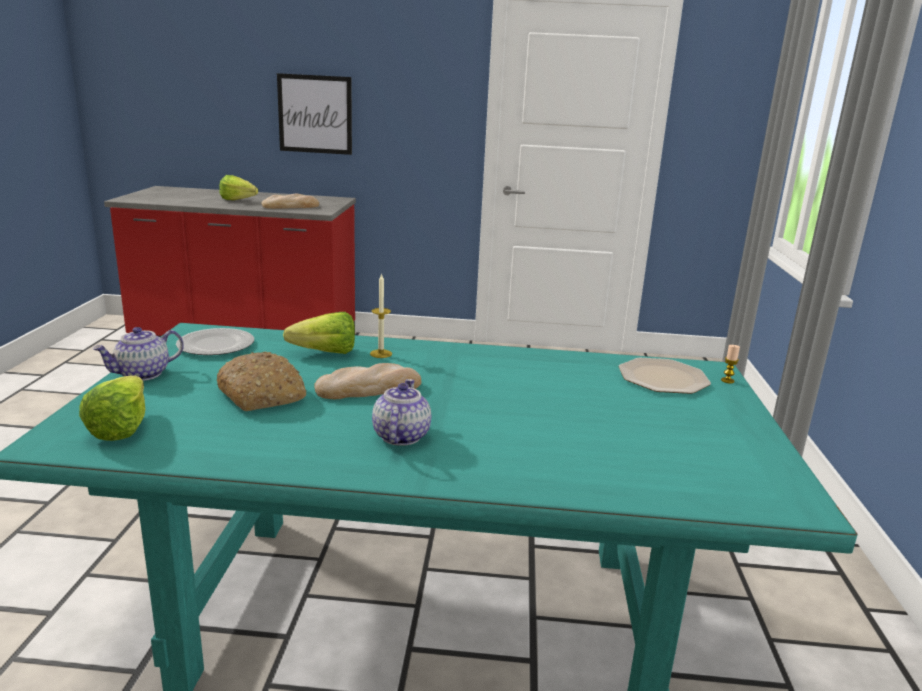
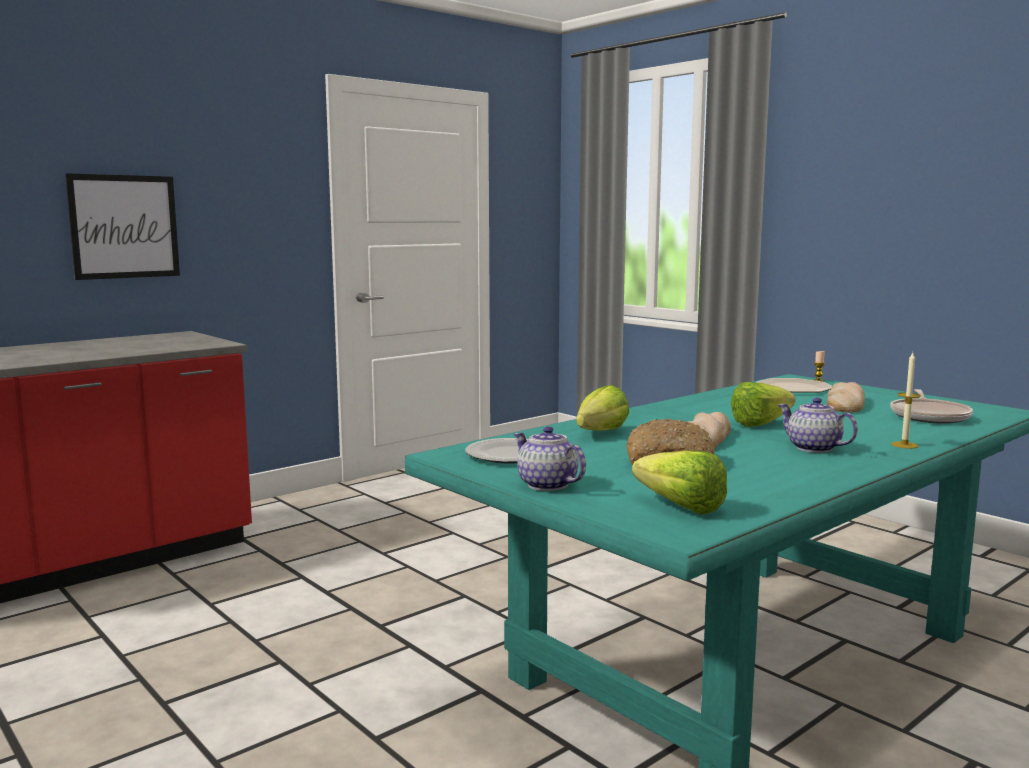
camera: 45 degrees left, 10 degrees down
(143, 374) = (546, 485): teapot -> teapot turned 135 degrees clockwise
(240, 201) = (77, 352): lettuce -> lettuce (766, 424)
(290, 206) = (165, 346): bread -> bread (845, 403)
(381, 353) = (631, 423): candle -> candle (904, 445)
(664, 464) = (929, 416): none -> frying pan

